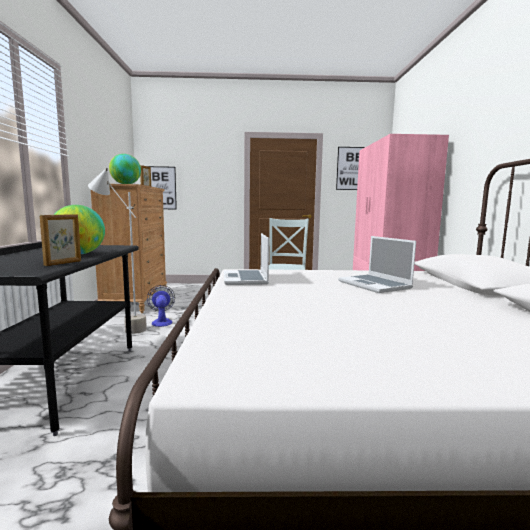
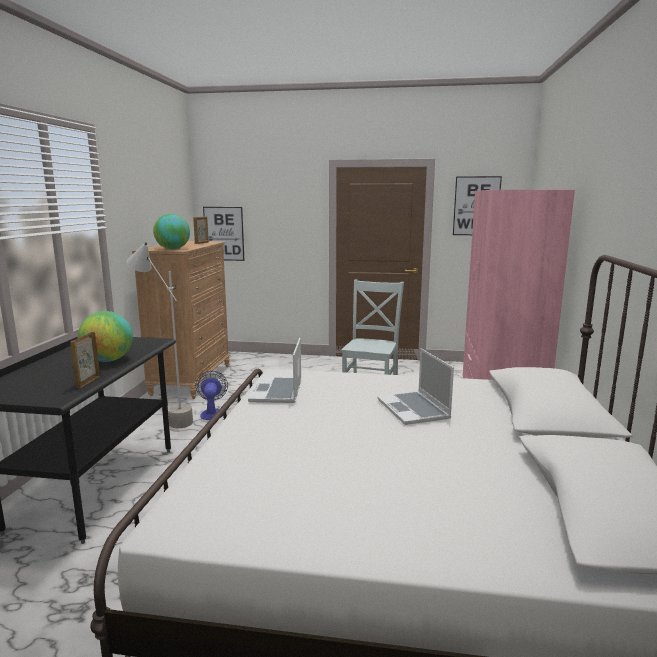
camera: 10 degrees right, 5 degrees up
(63, 263) = (87, 381): picture frame -> picture frame turned 150 degrees clockwise

